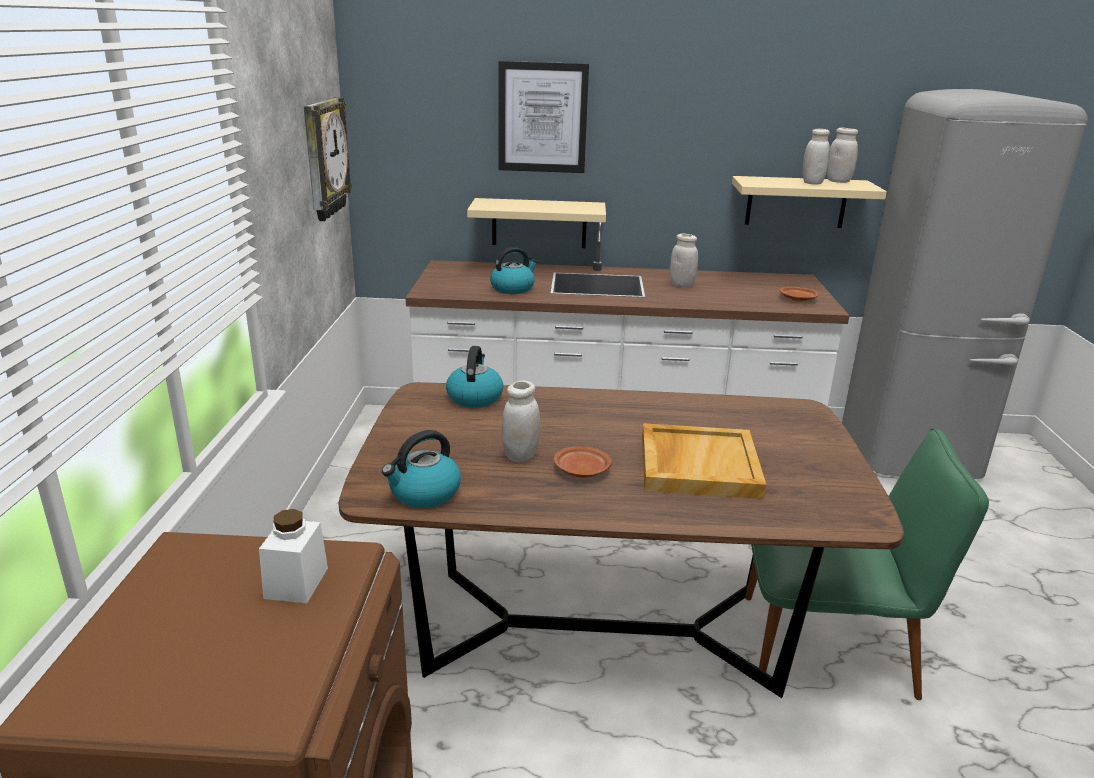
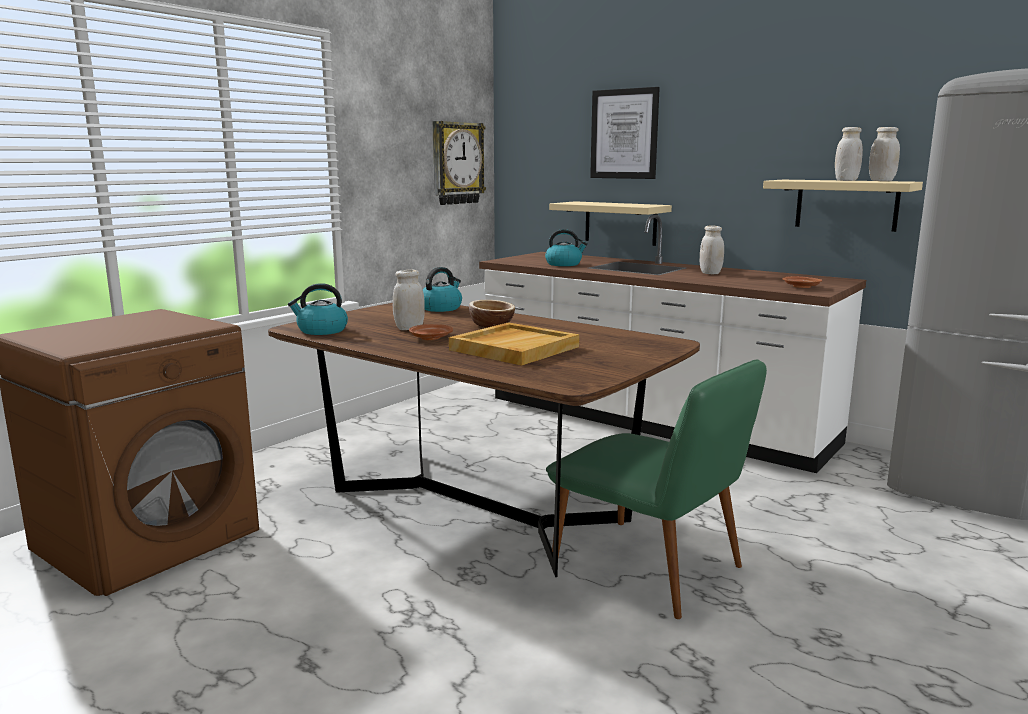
camera: 35 degrees right, 10 degrees down
(296, 583) = (173, 327): white jar -> none
(594, 422) = (491, 325): none -> bowl

